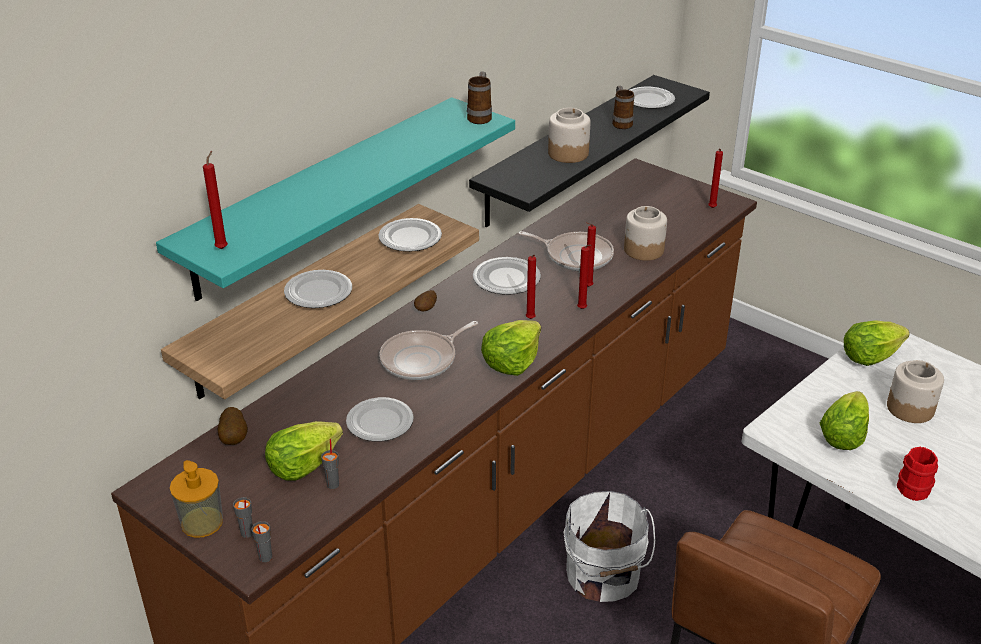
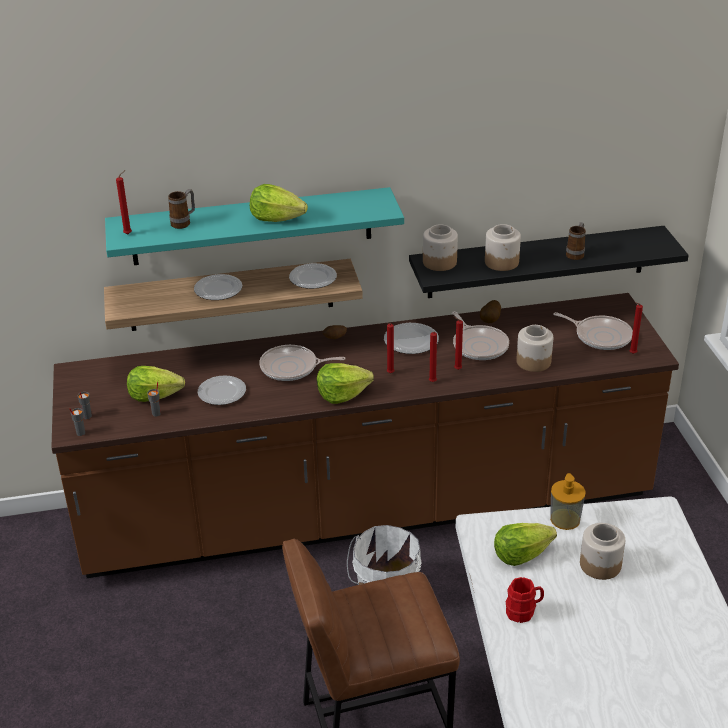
camera: 40 degrees right, 0 degrees up
(202, 522) = (74, 400): soap dispenser -> soap dispenser (565, 519)
(234, 438) = (140, 364): potato -> potato (490, 320)
(480, 116) = (385, 207): mug -> mug (184, 223)
(510, 175) = (439, 262): none -> jar
(649, 100) = (626, 245): plate -> none
(666, 204) = (600, 336): none -> frying pan
(869, 357) = (624, 517): lettuce -> lettuce (276, 219)

